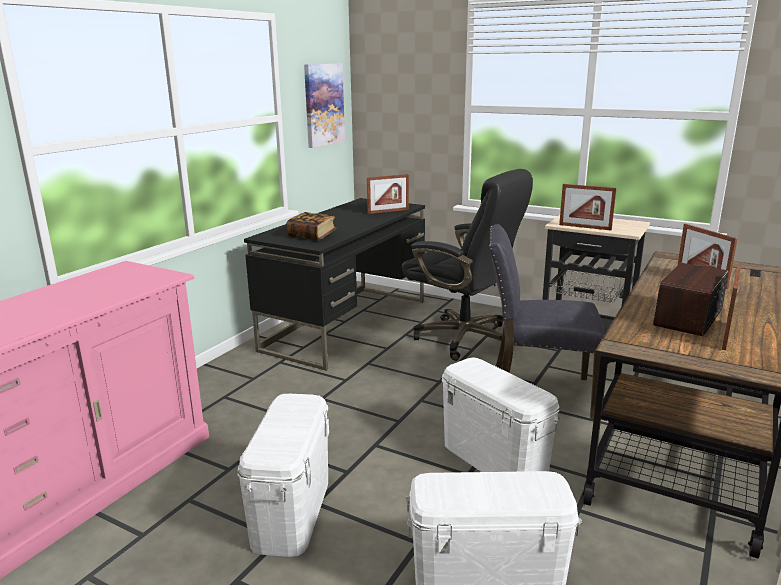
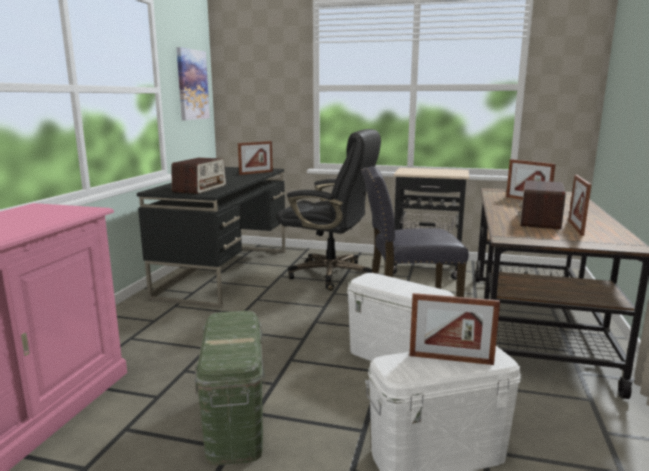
camera: 15 degrees left, 5 degrees down
(292, 511) = (235, 423): white storage box -> green storage box
(312, 236) = (200, 188): book -> radio
(585, 227) = (424, 173): picture frame -> picture frame (450, 359)

